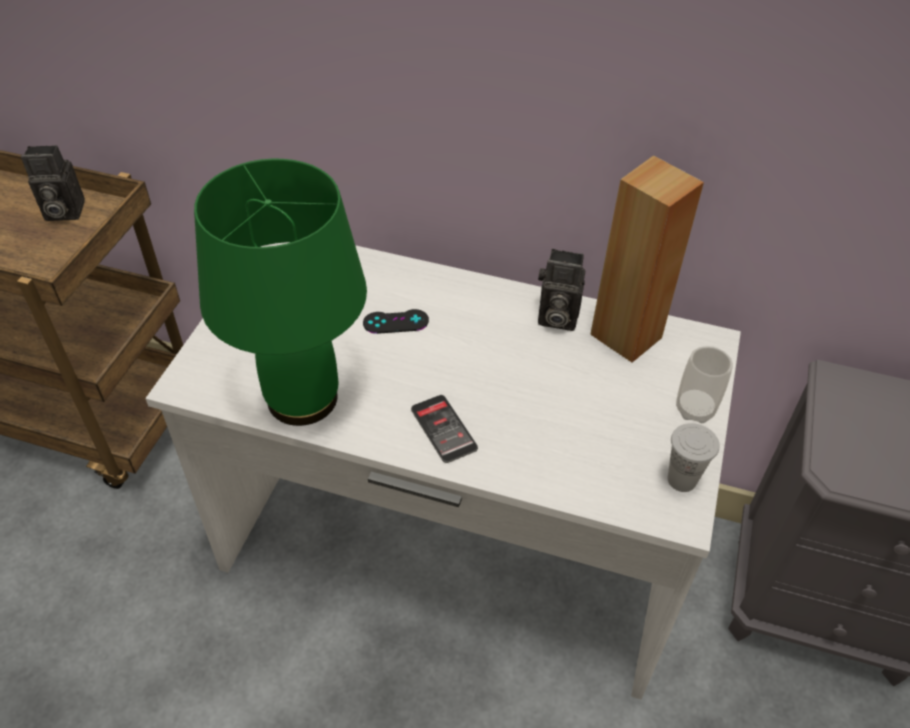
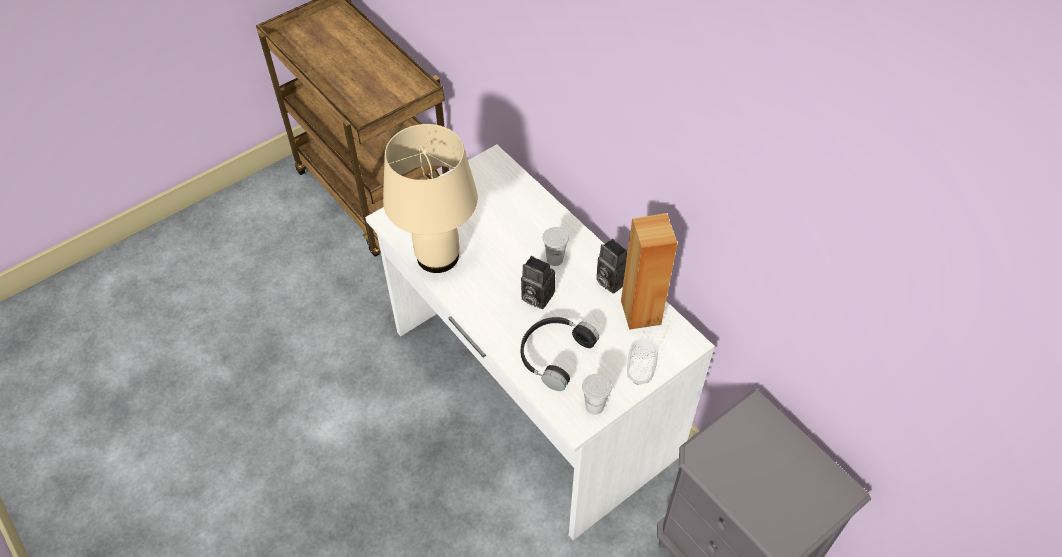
camera: 35 degrees right, 5 degrees up
(62, 212) = (394, 85): camera -> camera (535, 297)
(301, 397) = (437, 255): green table lamp -> beige table lamp
(396, 322) = (519, 237): black game controller -> none
(443, 429) = (494, 311): phone -> none
(466, 326) = (555, 259): none -> white cup
(571, 443) = (553, 354): none -> black headphones

